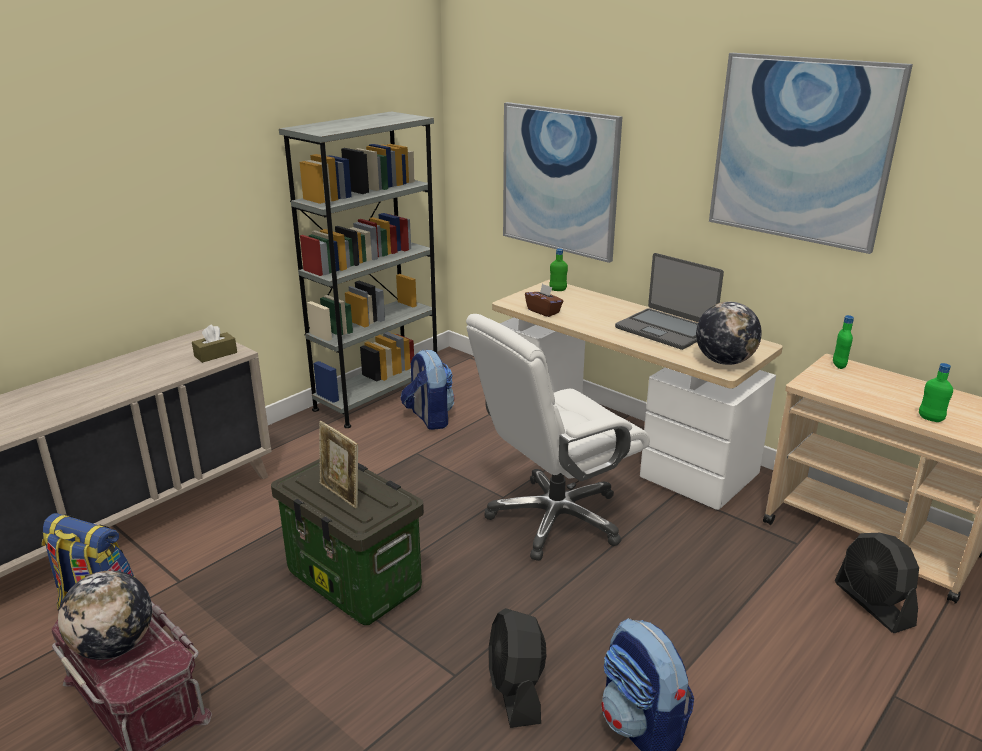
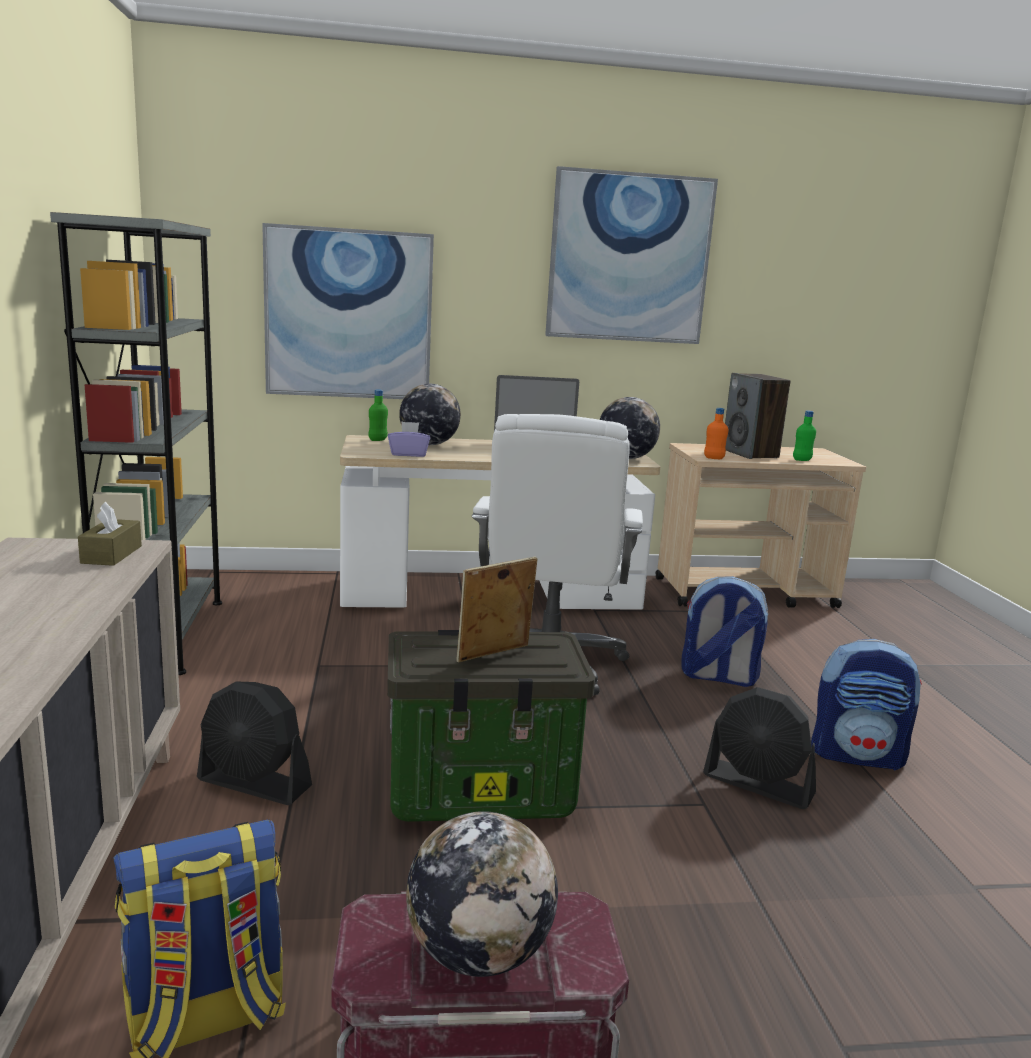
camera: 50 degrees left, 10 degrees down
(341, 494) = (494, 655): picture frame -> picture frame turned 150 degrees clockwise
(429, 418) = (270, 633): backpack -> backpack (717, 677)
(543, 311) = (409, 454): brown tissue box -> purple tissue box
(585, 303) = (429, 444): none -> globe
(815, 387) = (714, 458): none -> orange bottle
(839, 365) = (693, 446): green bottle -> none
(873, 604) = (811, 625): black fan -> black fan (254, 783)
(884, 392) = (750, 454): none -> speaker

